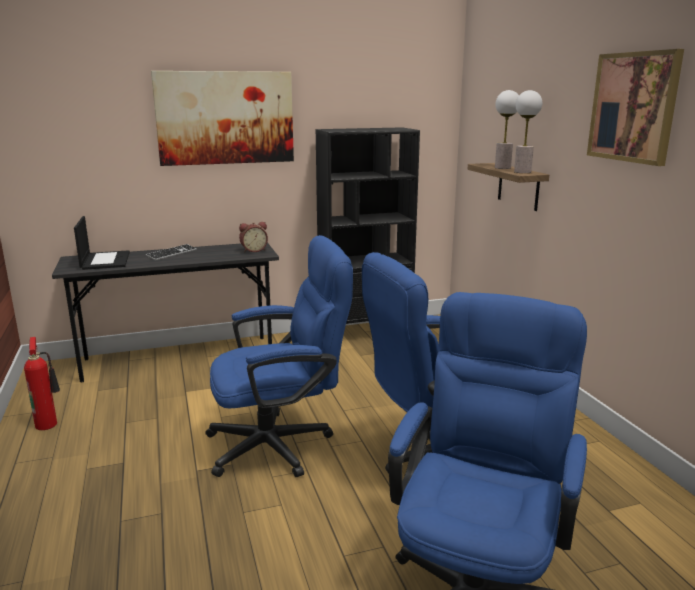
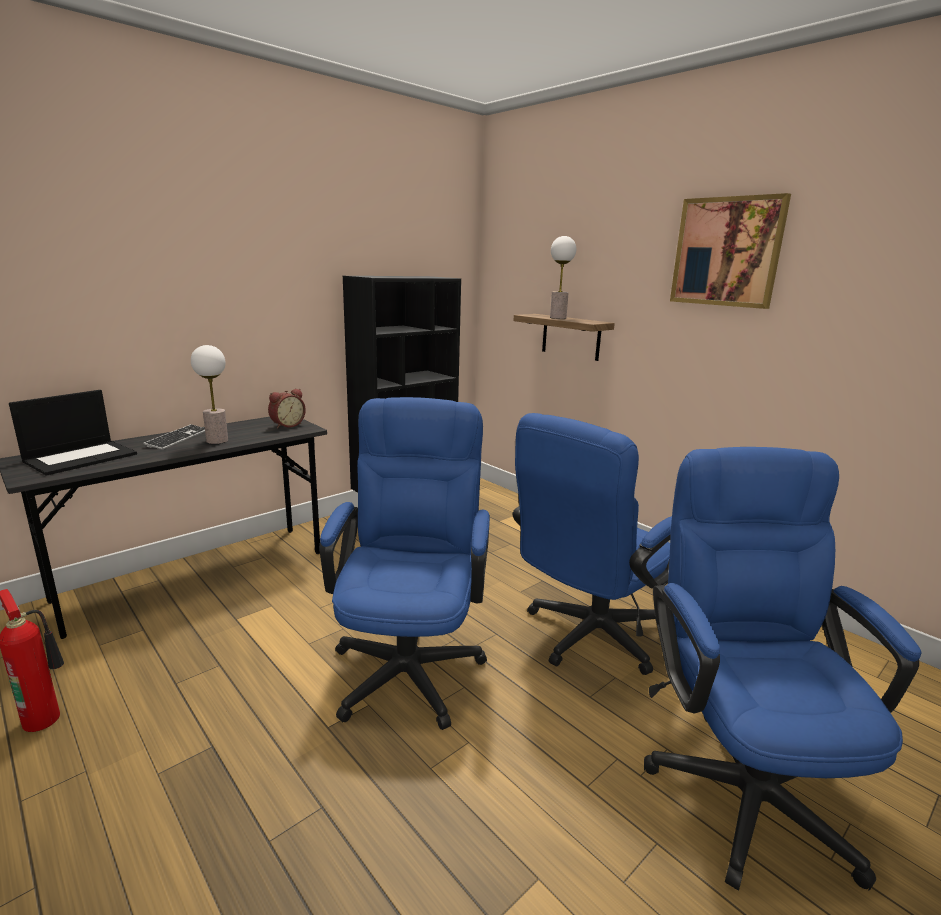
camera: 25 degrees left, 0 degrees up
(105, 260) = (81, 457): laptop -> laptop turned 75 degrees clockwise
(225, 118) = (234, 258): picture -> none
(281, 444) = (410, 661): blue office chair -> blue office chair turned 45 degrees counterclockwise
(522, 172) = (587, 321): table lamp -> table lamp (217, 441)

